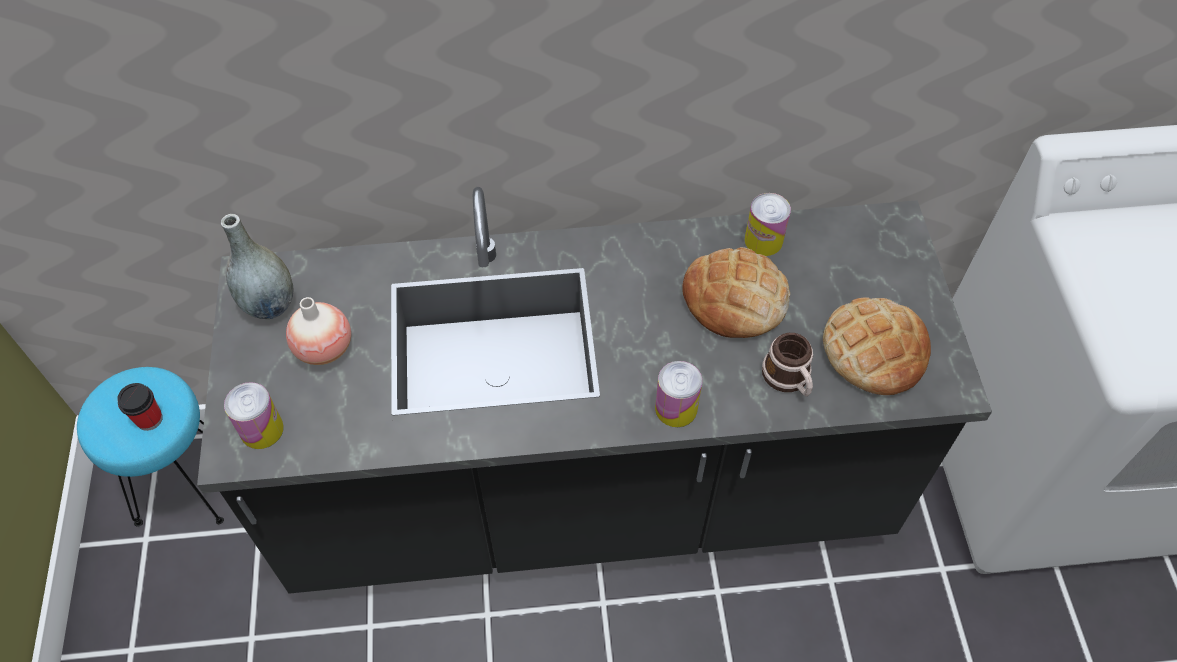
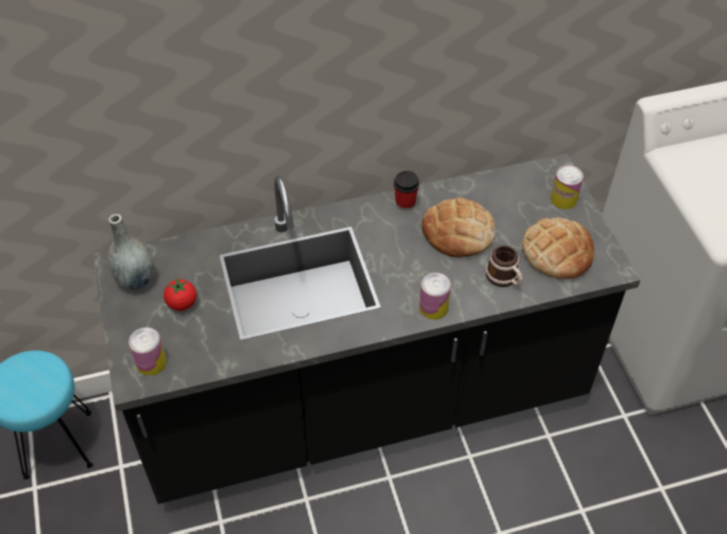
camera: 10 degrees left, 5 degrees down
(149, 419) = (40, 386): cup -> cup (405, 203)
(324, 348) = (182, 303): vase -> tomato
(763, 240) = (469, 192): can -> can (563, 199)

